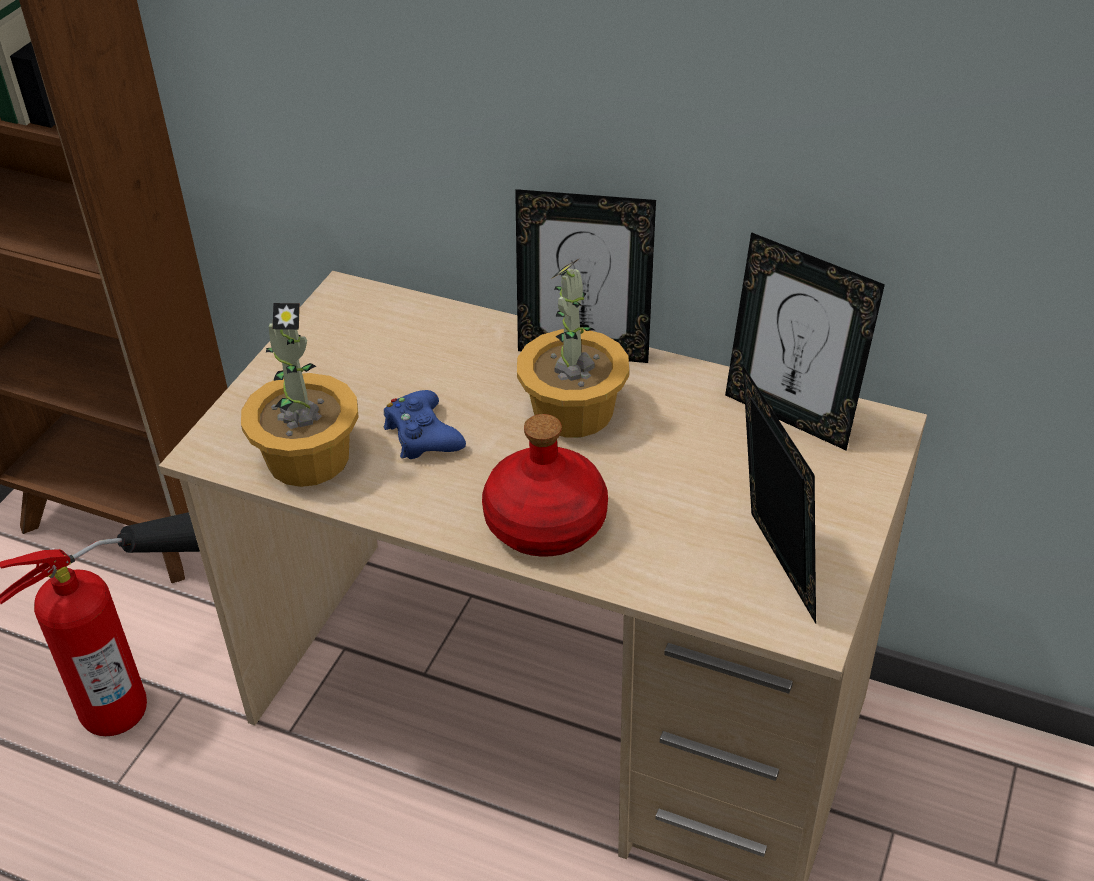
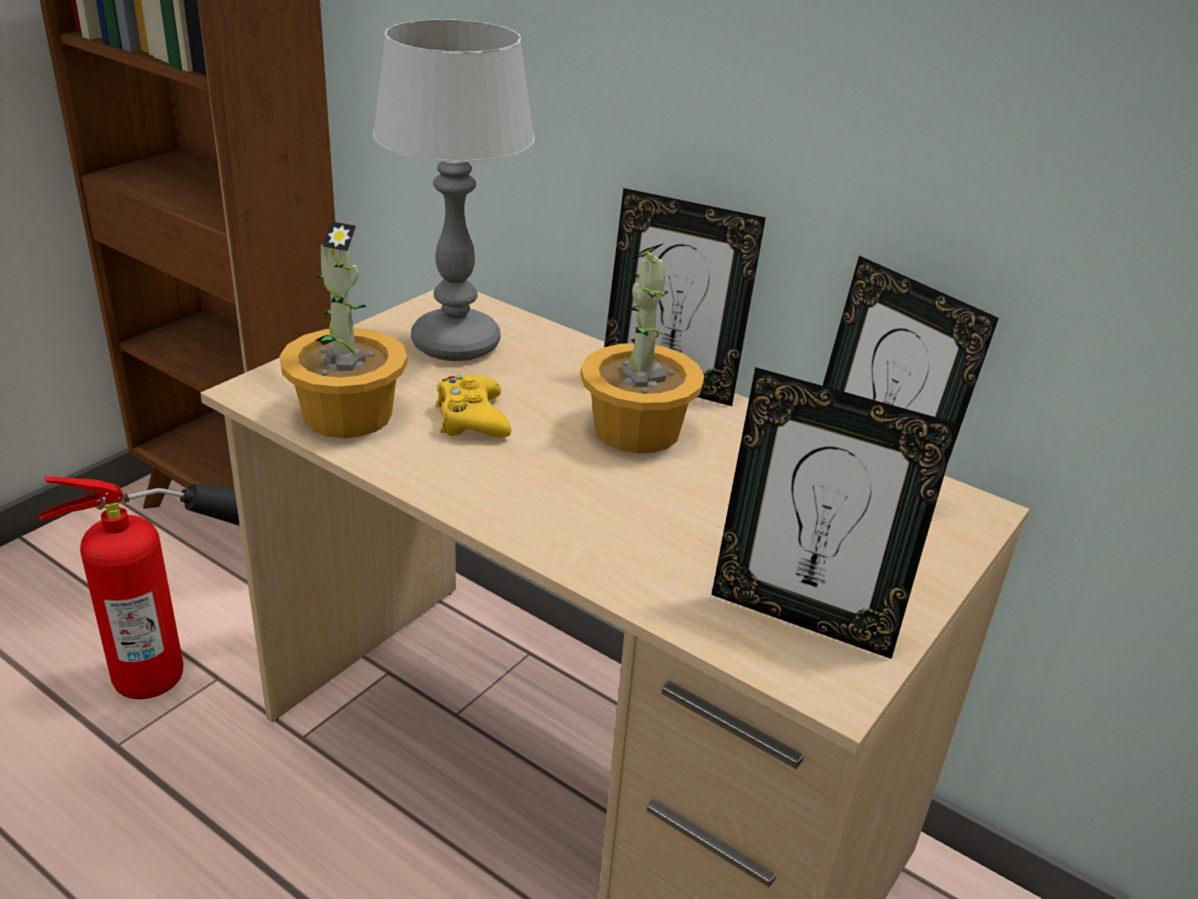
camera: 10 degrees right, 10 degrees down
(371, 348) = (456, 343): none -> table lamp
(422, 435) = (472, 419): blue game controller -> yellow game controller
(545, 522) = (565, 518): red bottle -> none
(770, 569) = (803, 616): picture frame -> picture frame turned 120 degrees clockwise

